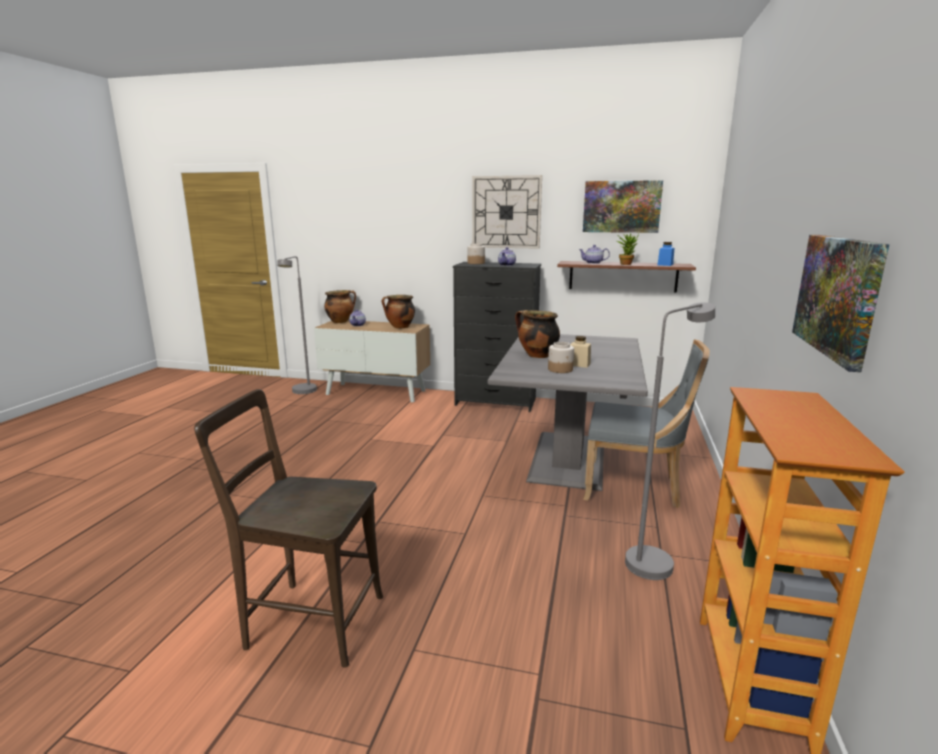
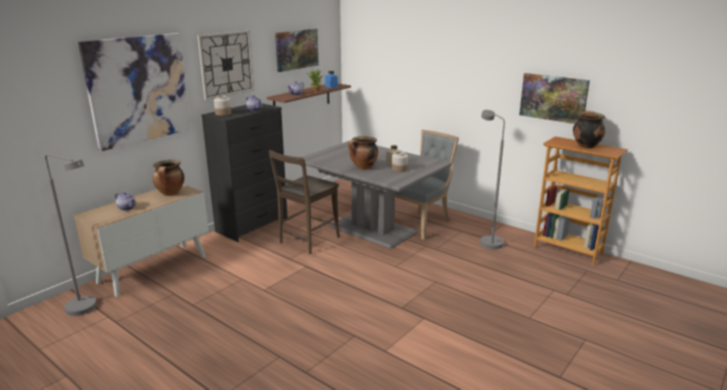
camera: 65 degrees left, 5 degrees up
(309, 620) = (495, 347): brown chair -> brown chair (307, 241)
(341, 321) = (94, 213): cooking pot -> cooking pot (585, 146)
(404, 224) = (139, 89): none -> picture

